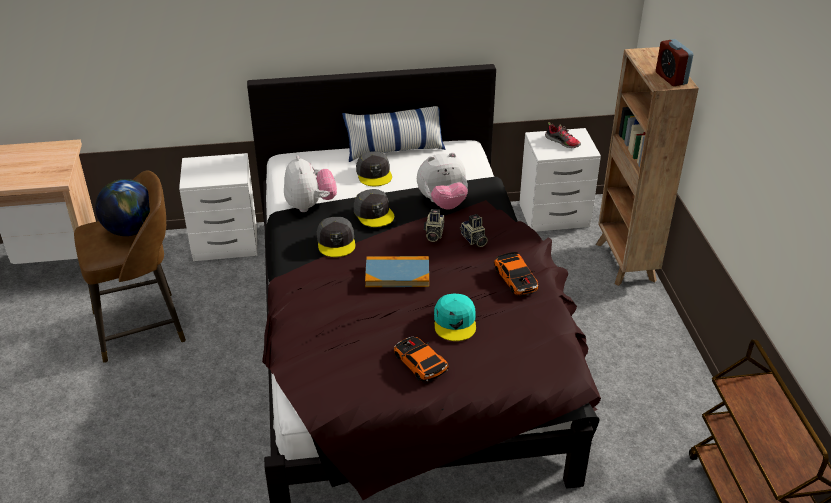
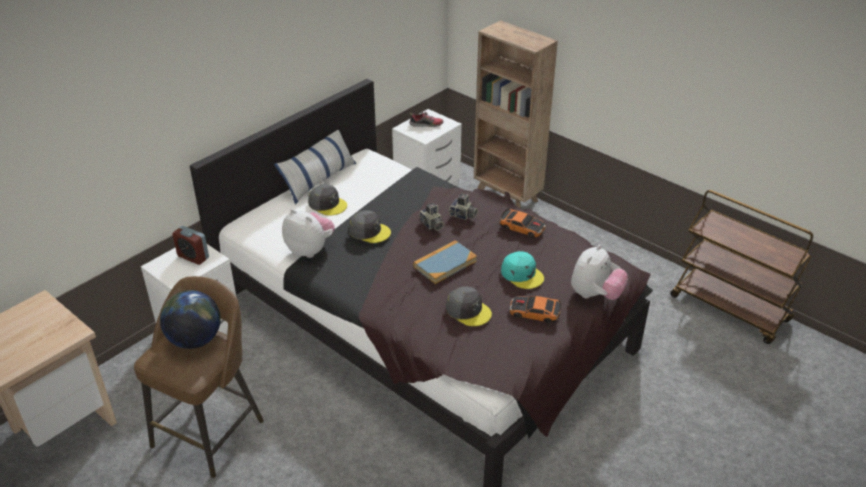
camera: 40 degrees left, 0 degrees up
(336, 241) = (370, 264): grey cap -> grey cap (468, 310)
(443, 203) = (405, 202): plush toy -> plush toy (595, 295)
(671, 78) = (534, 40): alarm clock -> alarm clock (193, 257)

